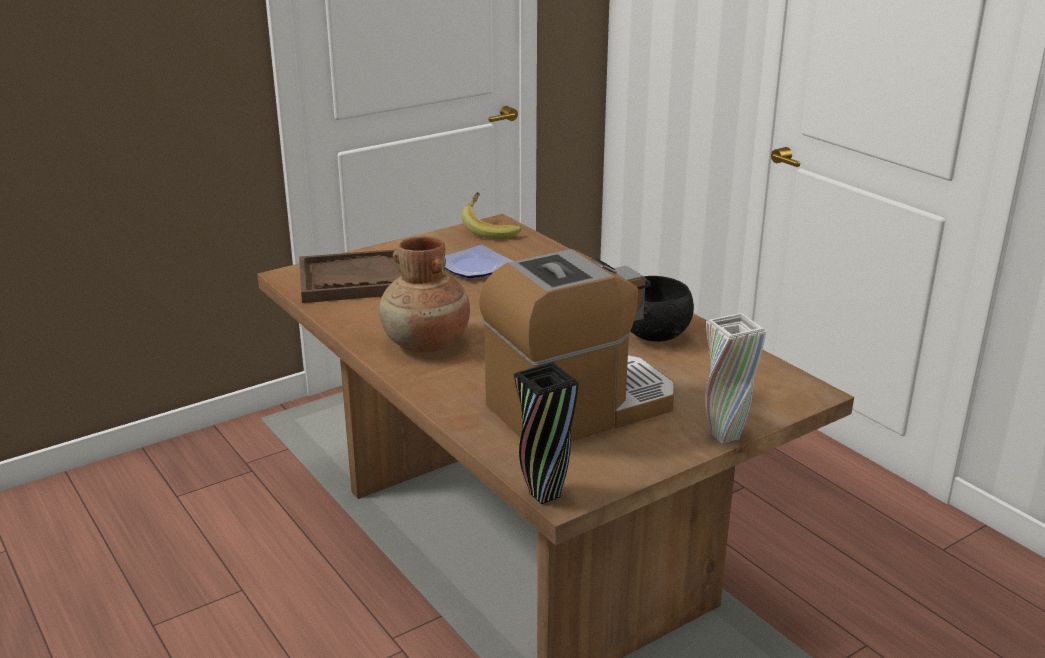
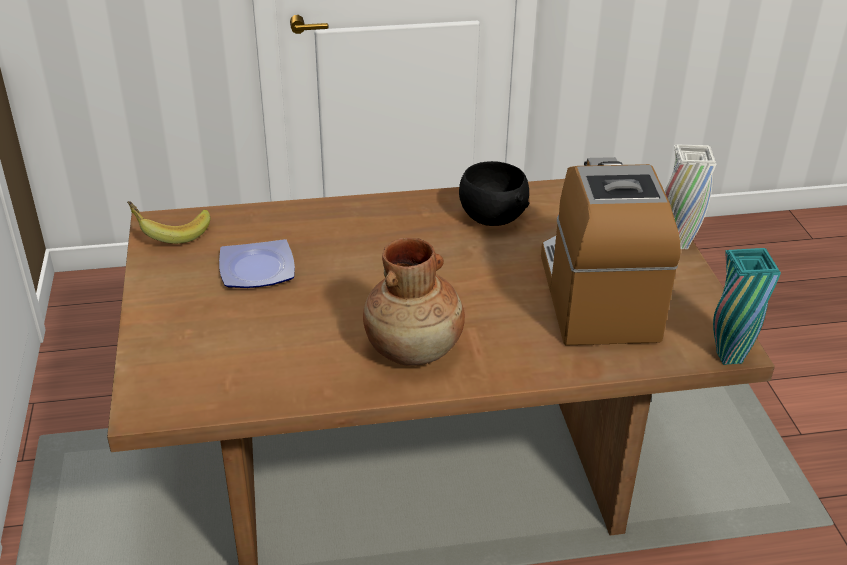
camera: 65 degrees left, 10 degrees up
(357, 279) = (211, 357): brown tray -> none
(544, 495) = (729, 357): black vase -> turquoise vase

